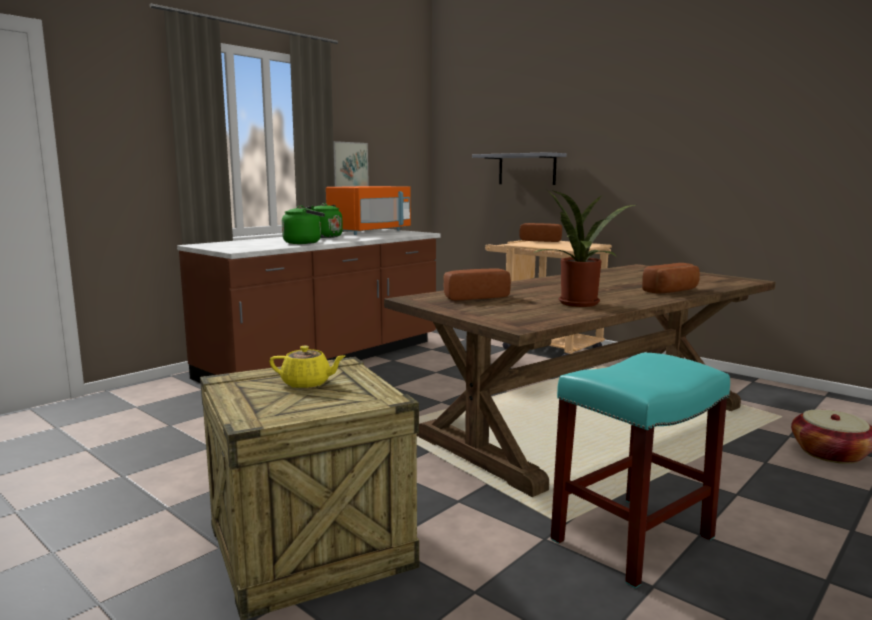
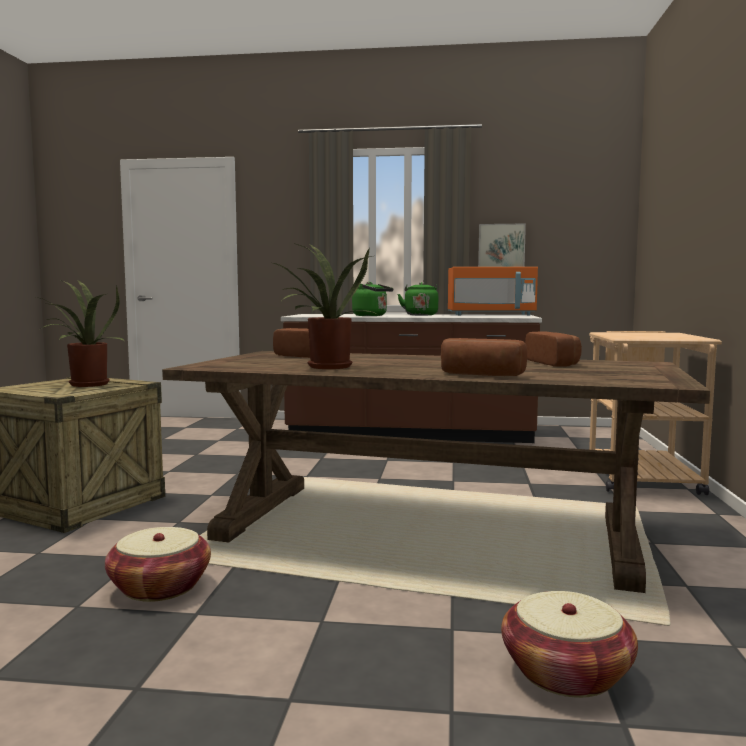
camera: 55 degrees right, 5 degrees down
(307, 383) = (85, 385): yellow teapot -> potted plant
(527, 169) = (681, 239): grey shelf -> none
(541, 240) = (653, 332): bread -> bread (555, 363)
(632, 539) = (160, 587): turquoise stool -> basket

